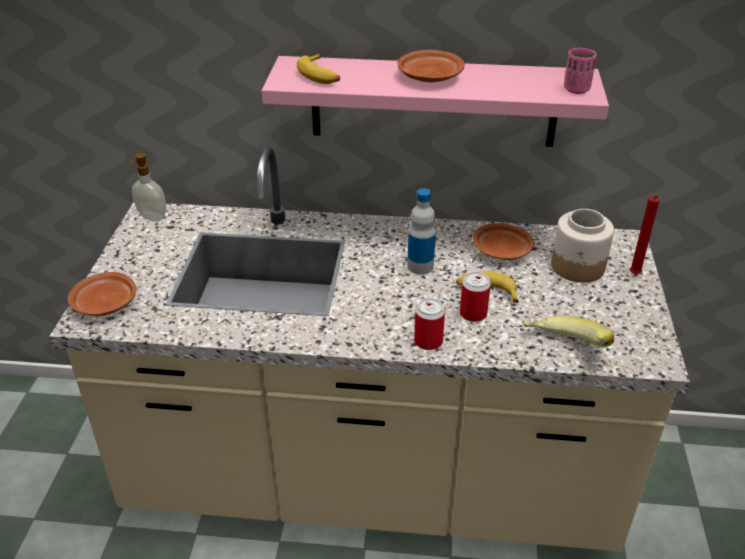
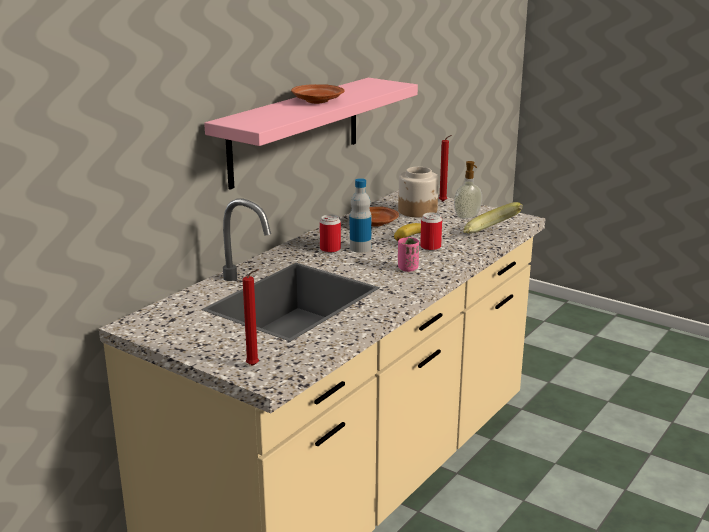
camera: 60 degrees left, 15 degrees down
(105, 304) = (254, 366): brown plate -> red candle
(152, 218) = (143, 324): soap dispenser -> soap dispenser (467, 217)
(320, 75) = (265, 118): banana -> none
(428, 341) = (443, 265): can -> can (330, 249)
(576, 89) = (389, 84): pink cup -> pink cup (408, 268)

